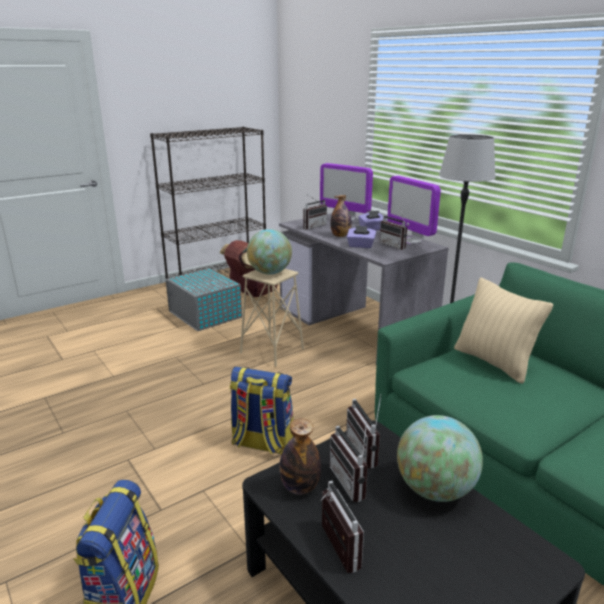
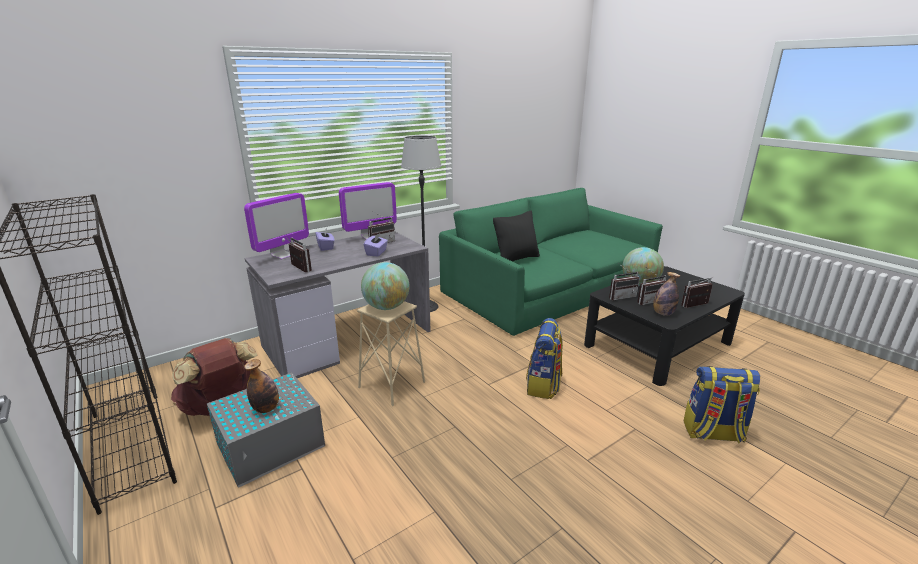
camera: 90 degrees left, 0 degrees up
(340, 236) = (342, 258): bottle -> bottle (266, 408)
(494, 362) = (516, 259): beige pillow -> black pillow

